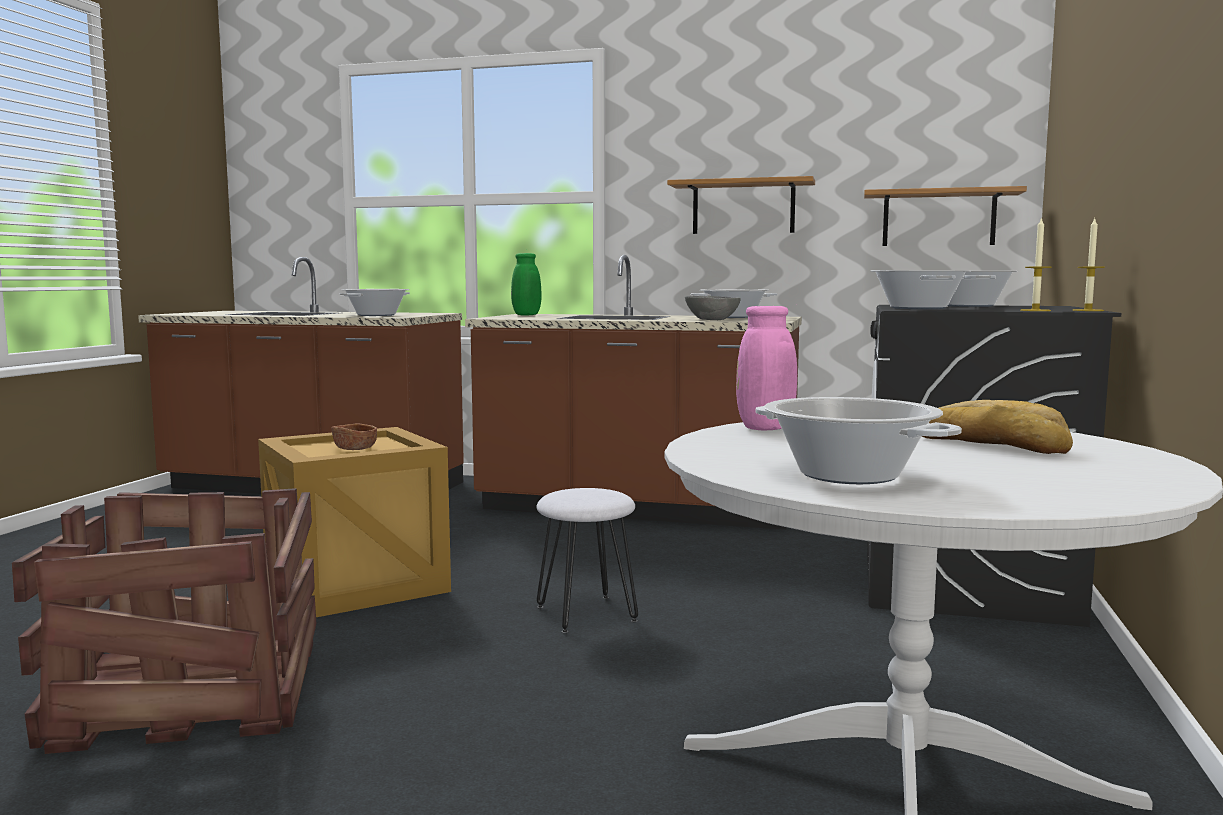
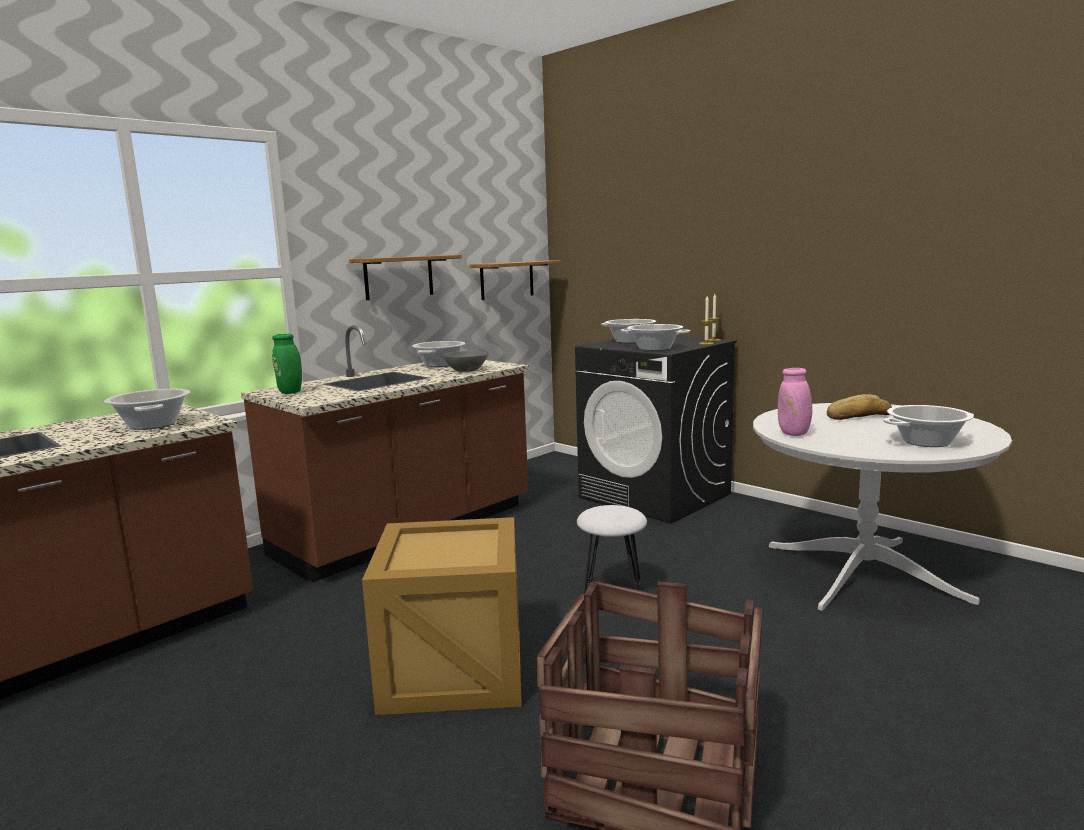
camera: 60 degrees left, 5 degrees up
(355, 448) = (447, 549): brown bowl -> none

